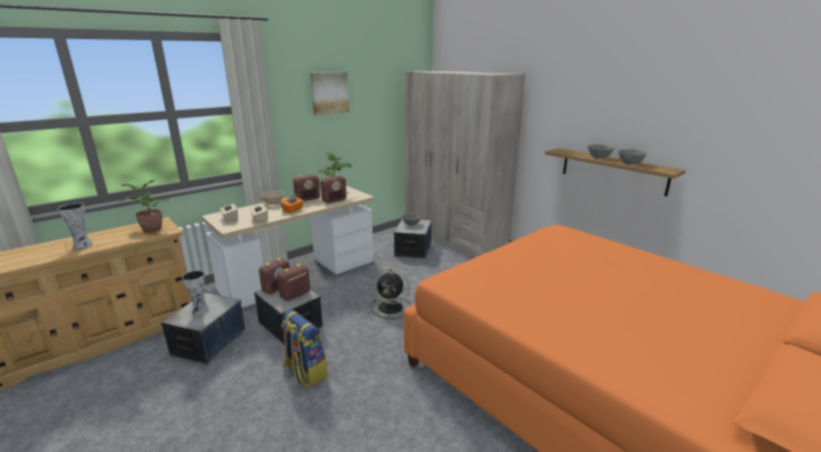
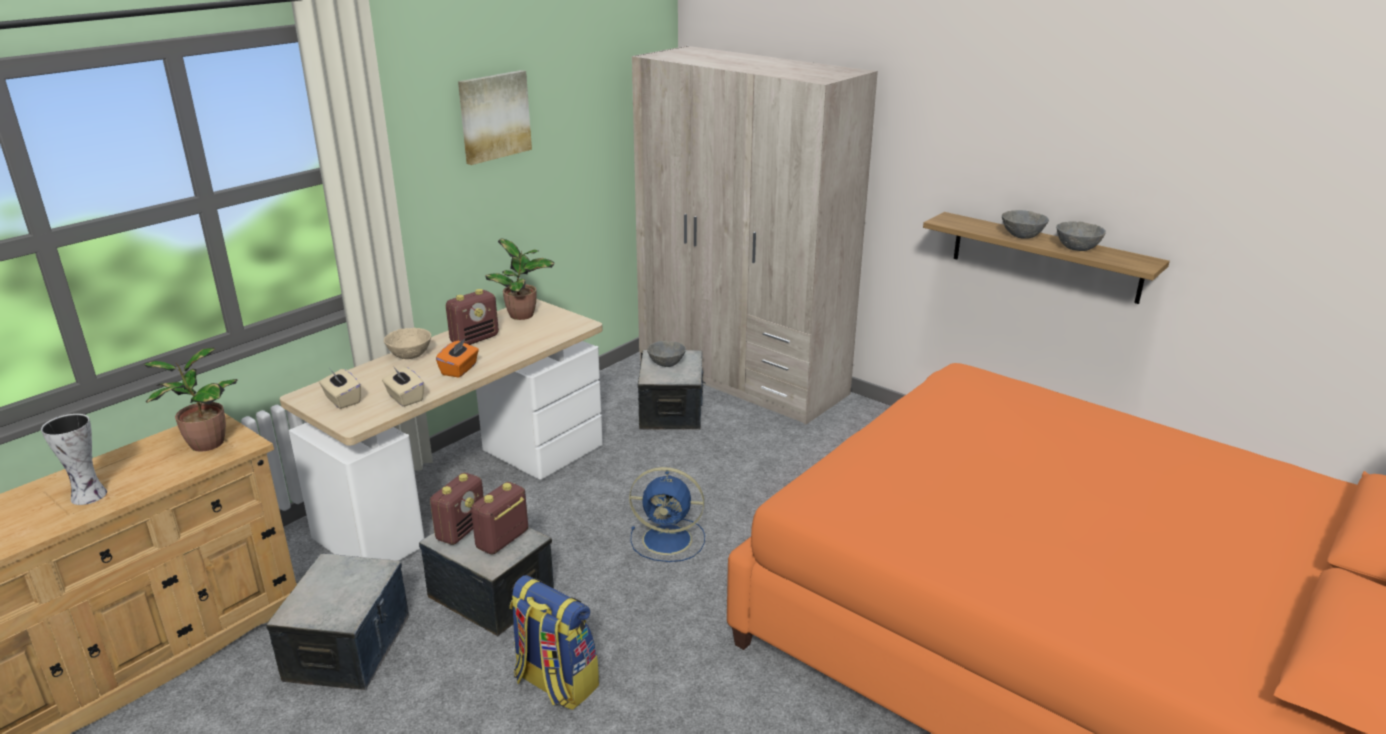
camera: 10 degrees left, 5 degrees up
(201, 310) = (334, 591): vase -> none
(334, 200) = (530, 339): radio -> none
(391, 308) = (669, 540): black fan -> blue fan

